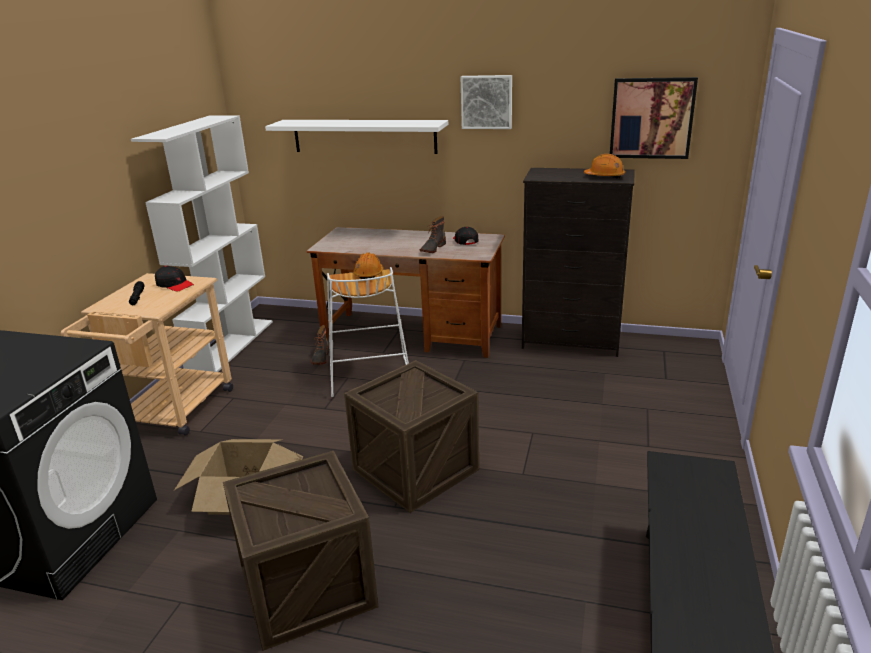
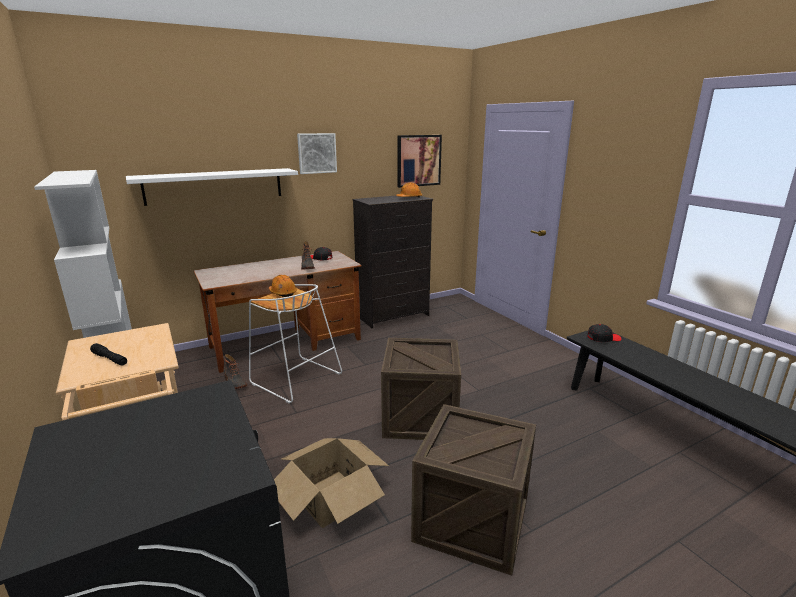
camera: 45 degrees left, 5 degrees down
(175, 285) = (133, 338): black cap -> black cap (603, 338)

